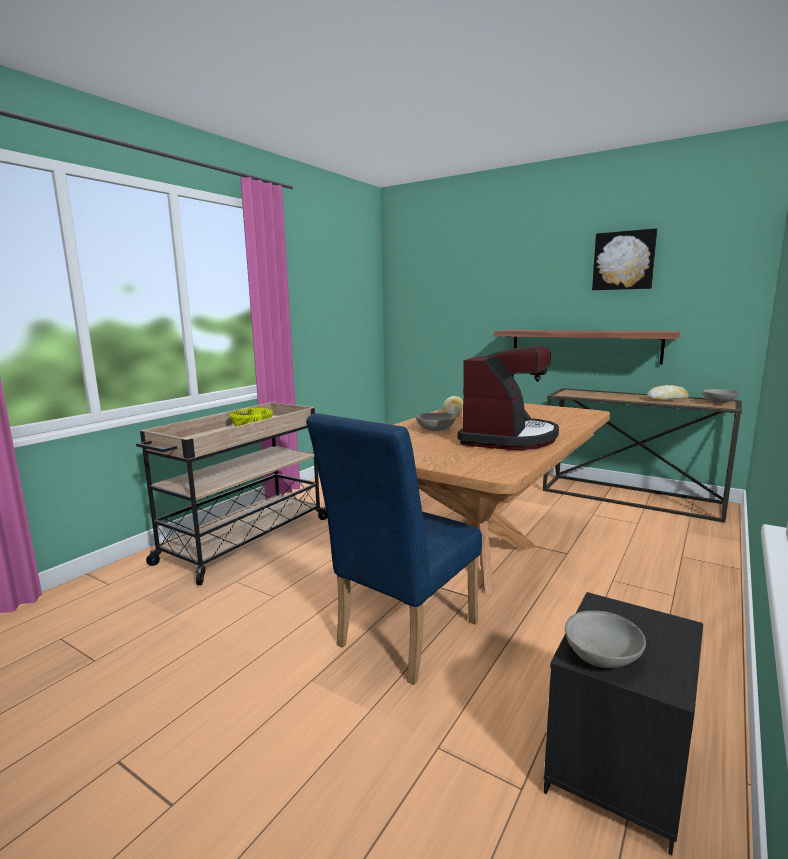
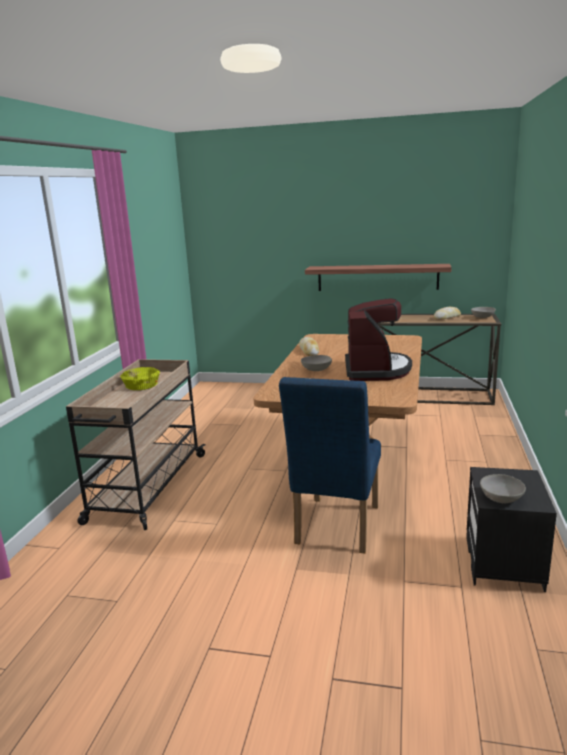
camera: 20 degrees left, 5 degrees up
(624, 260) = (405, 208): picture -> none

